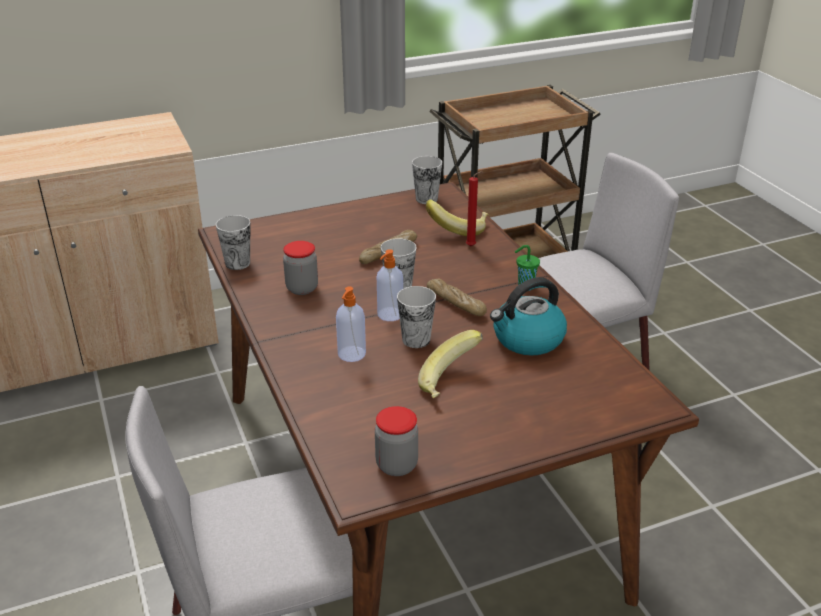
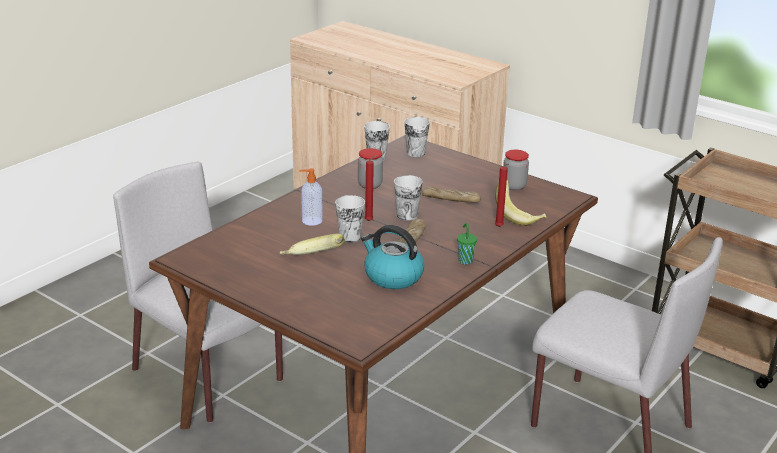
camera: 60 degrees right, 5 degrees down
(389, 315) = (370, 221): soap dispenser -> red candle
(396, 465) = (213, 263): jar -> jar (514, 186)
(426, 199) = (550, 193): cup -> cup (415, 153)

